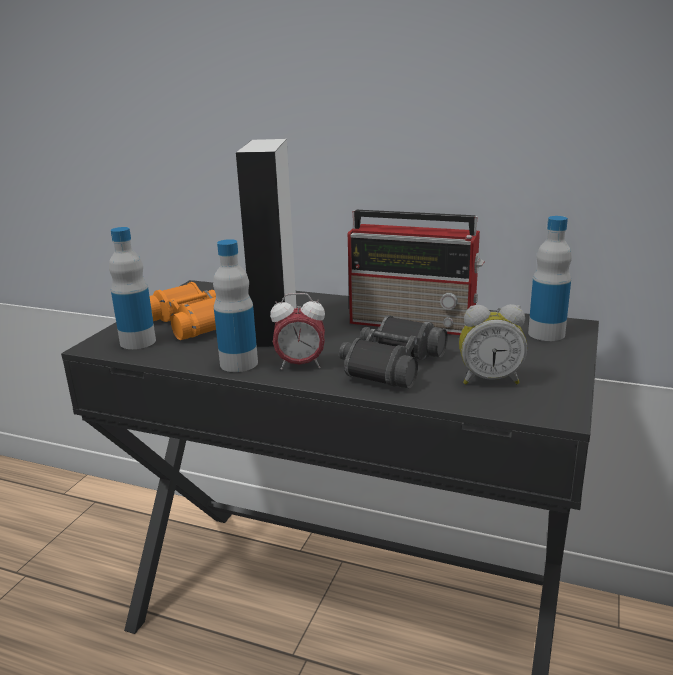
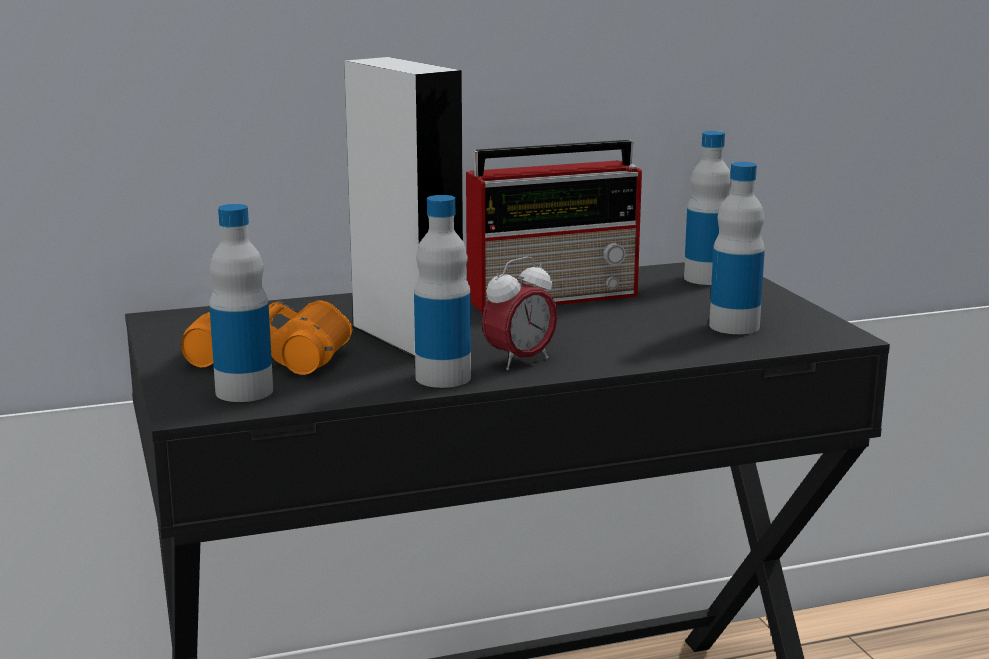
camera: 40 degrees left, 5 degrees down
(390, 364) = (615, 337): black binoculars -> none
(489, 379) = (734, 326): alarm clock -> bottle

